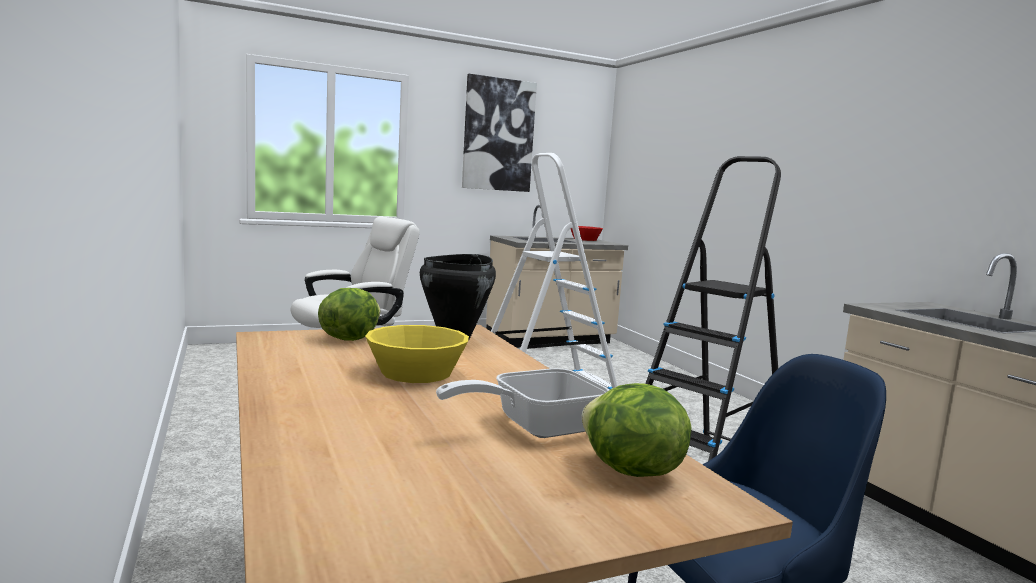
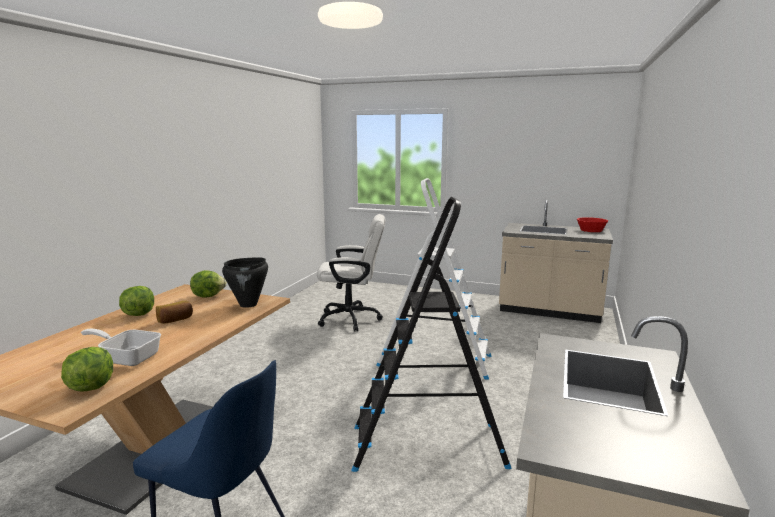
camera: 45 degrees right, 5 degrees up
(316, 379) = (138, 314): none -> lettuce
(417, 372) = (175, 320): yellow bowl -> bread
(498, 135) = (518, 144): picture -> none

